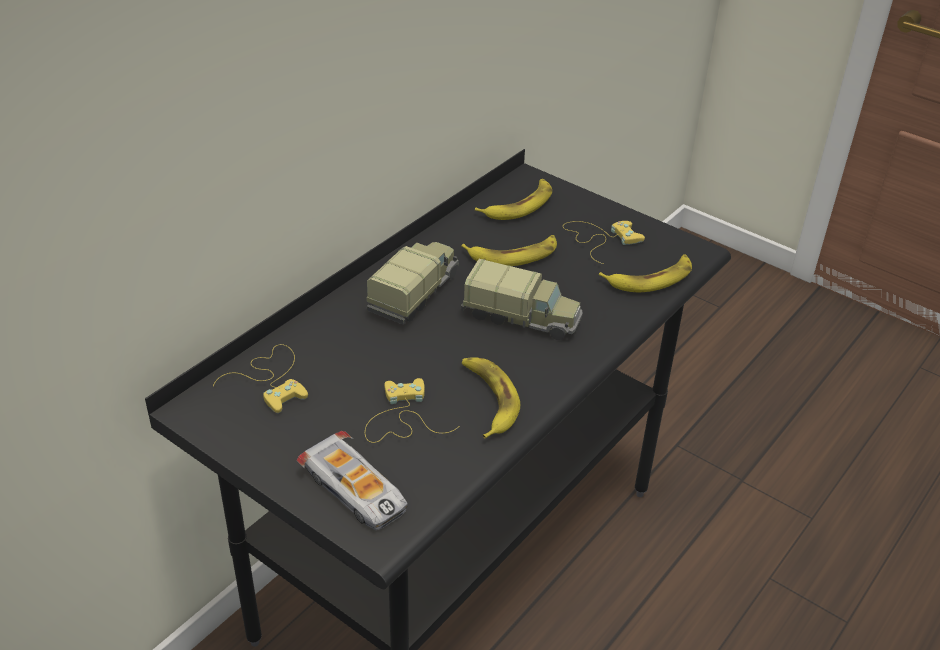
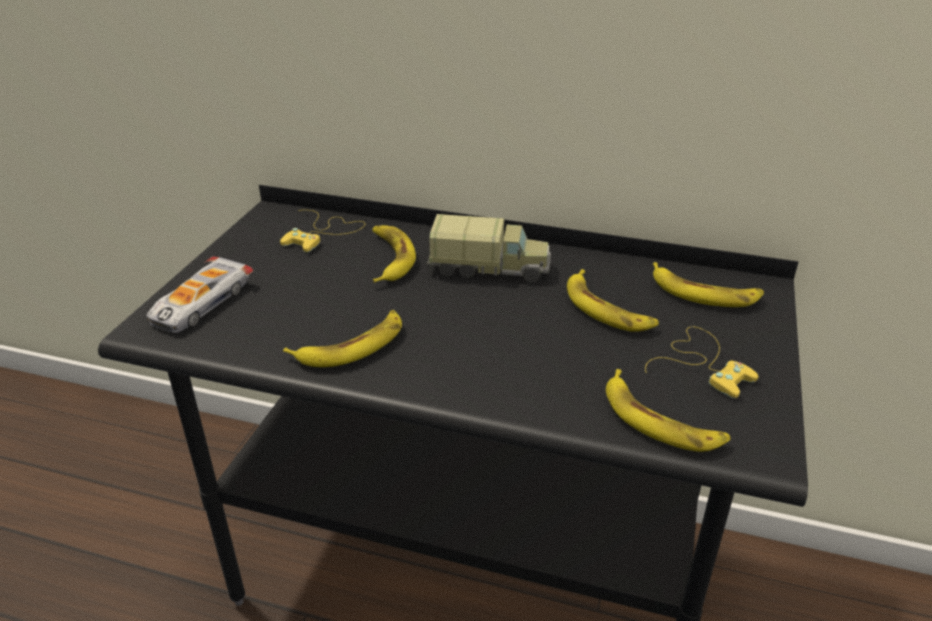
camera: 70 degrees right, 5 degrees down
(356, 346) = (389, 258): none -> banana
(402, 417) = (303, 303): yellow game controller -> none
(522, 318) = (499, 338): toy truck -> none

